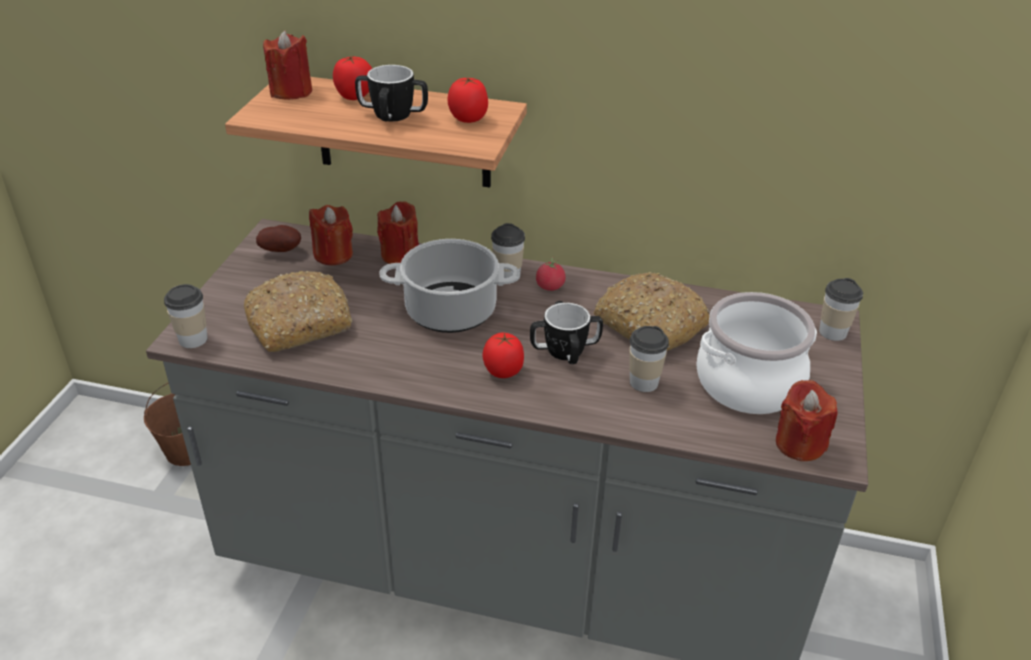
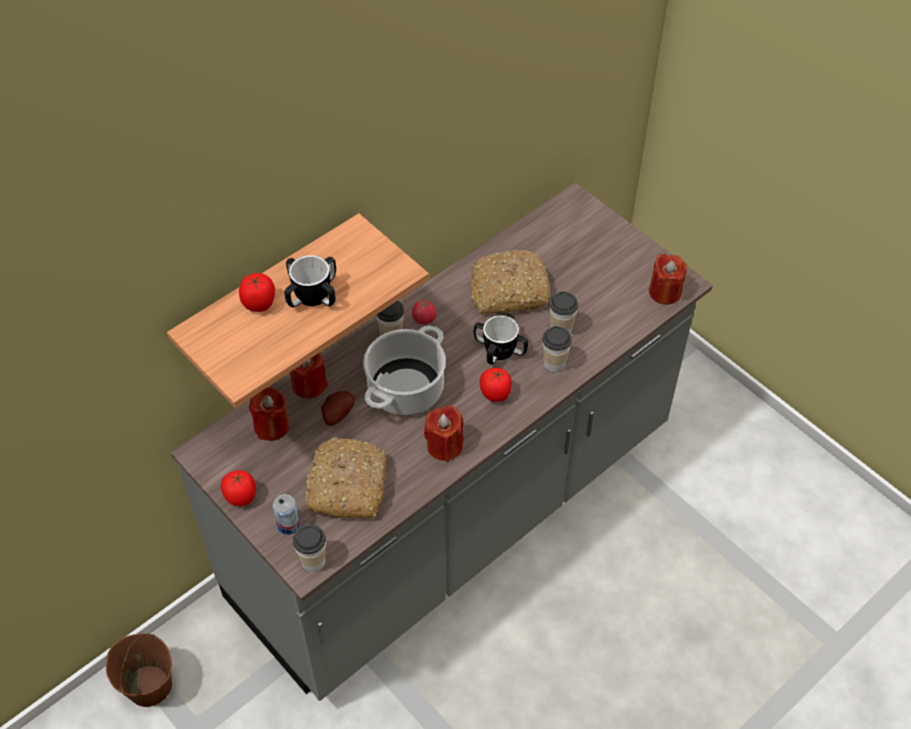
camera: 55 degrees left, 15 degrees up
(226, 308) = (288, 525): none -> can
(282, 250) = (235, 457): potato -> potato (336, 414)
(291, 92) = (213, 339): red candle -> red candle (444, 446)
(468, 119) = (357, 257): tomato -> tomato (241, 497)
(749, 384) = (601, 280): cooking pot -> none
(832, 332) = (586, 209): cup -> cup (554, 363)

